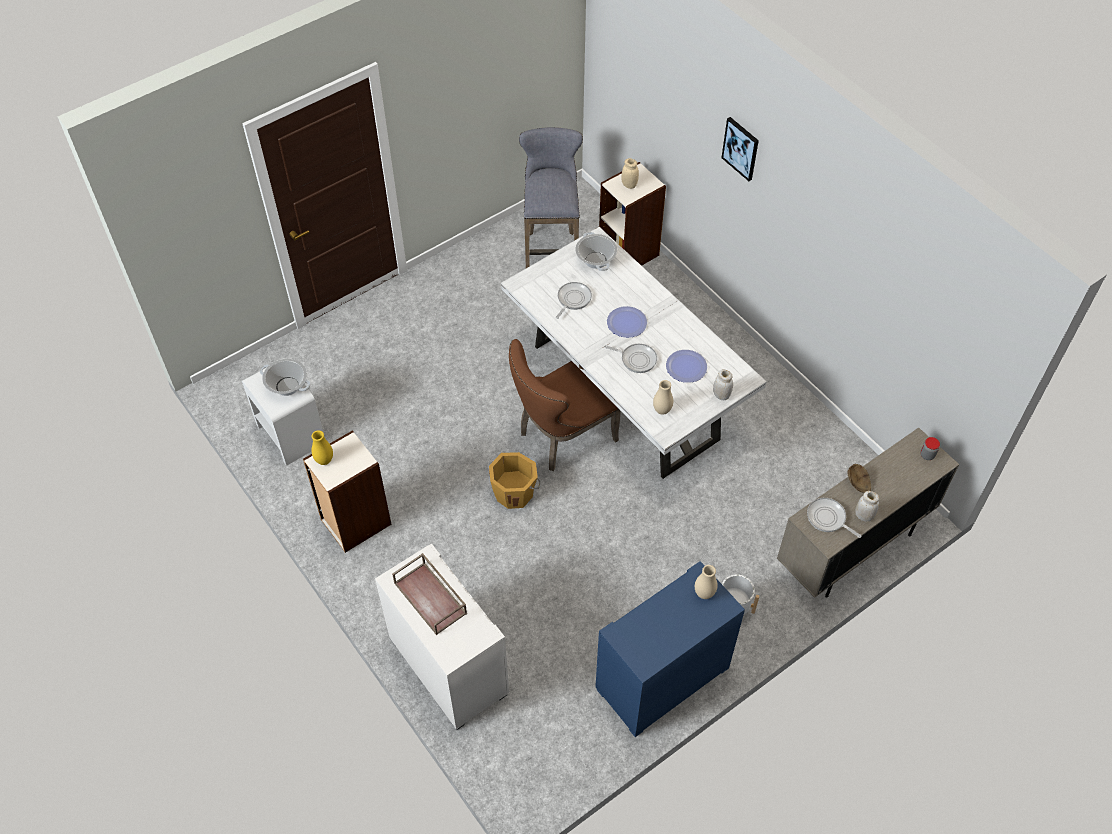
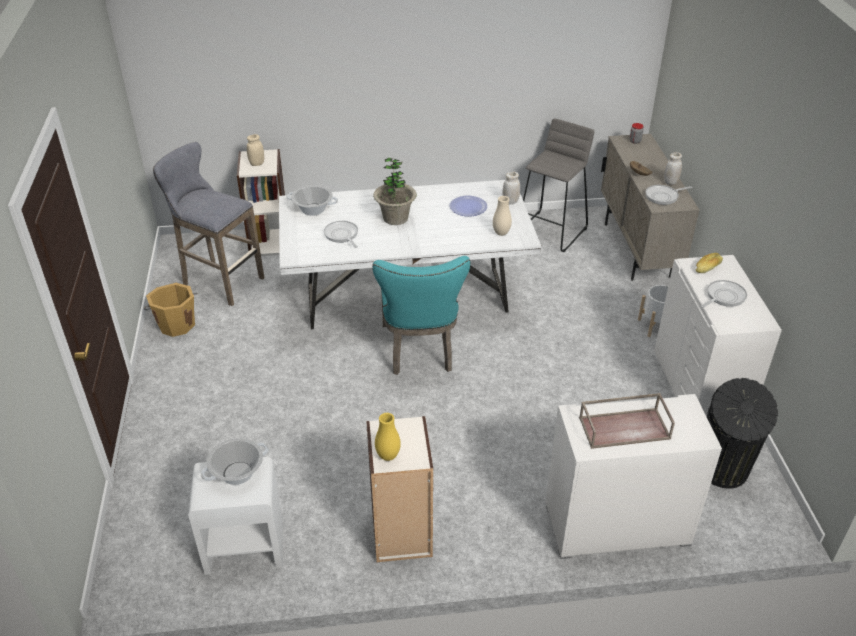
camera: 60 degrees left, 15 degrees down
(514, 492) = (455, 403): orange bucket -> orange bucket (176, 324)
(560, 730) = (723, 471): none -> black trash can
(561, 437) = (420, 351): brown chair -> turquoise chair
(627, 323) = (395, 218): plate -> potted plant
(636, 359) = (438, 227): frying pan -> frying pan (723, 297)
(663, 679) = (700, 388): blue dresser -> white dresser
(704, 593) = (708, 267): beige vase -> bread
(741, 148) = (355, 41): picture -> none
(824, 460) = (551, 231): none -> grey stool

